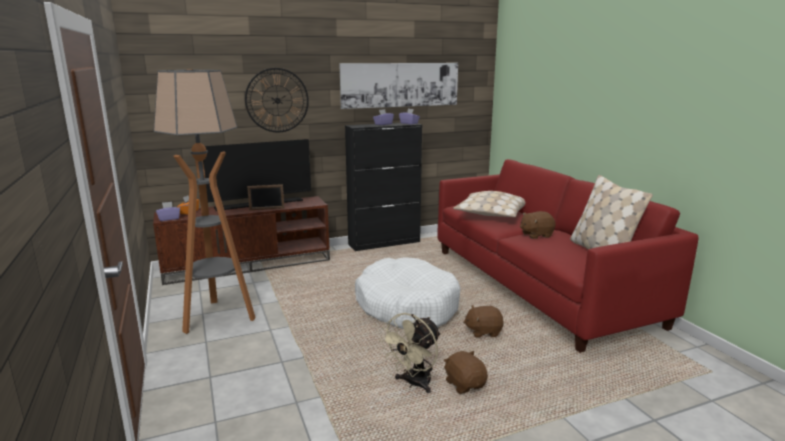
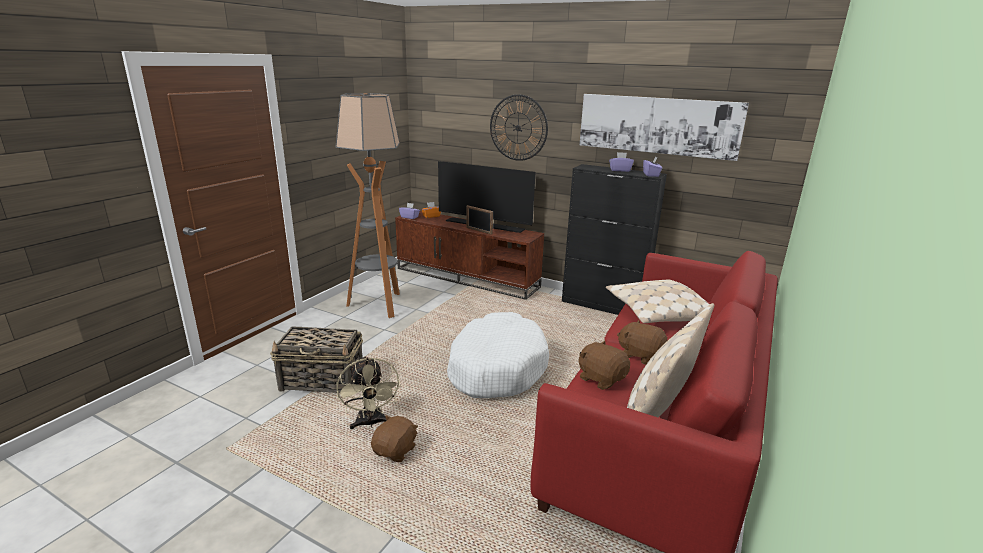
camera: 50 degrees right, 5 degrees up
(311, 388) = (323, 380): none -> basket
(414, 384) = (371, 423): beige fan -> beige fan turned 105 degrees counterclockwise
(483, 331) = (503, 427): brown plush toy -> brown plush toy (601, 379)

